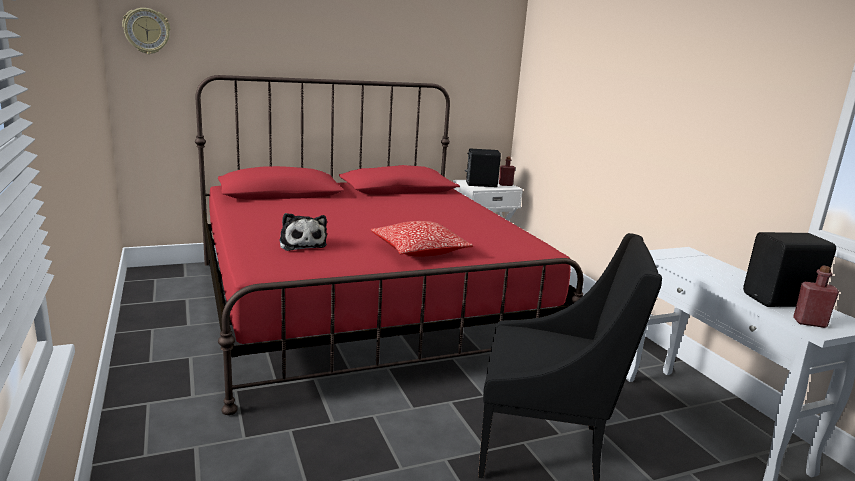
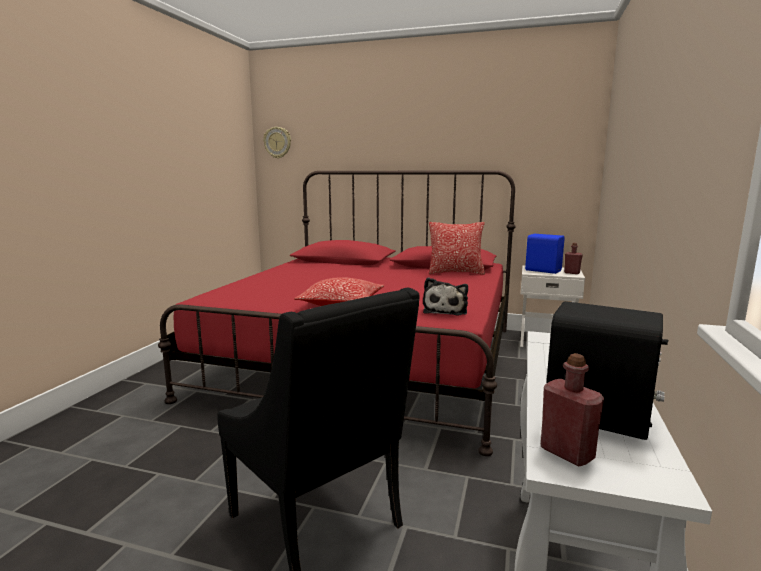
camera: 40 degrees right, 5 degrees down
(302, 244) = (271, 288): plush toy -> plush toy (445, 310)
(428, 196) = (455, 272): none -> pillow
(480, 184) = (542, 270): black speaker -> blue speaker

